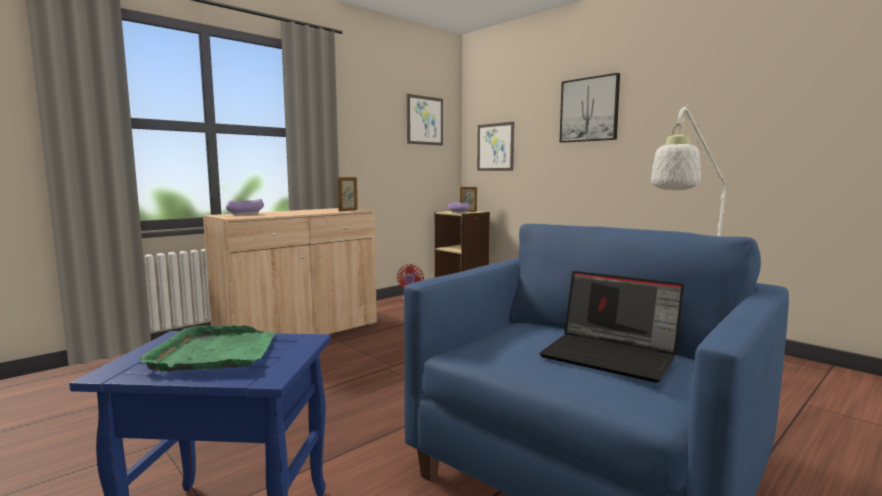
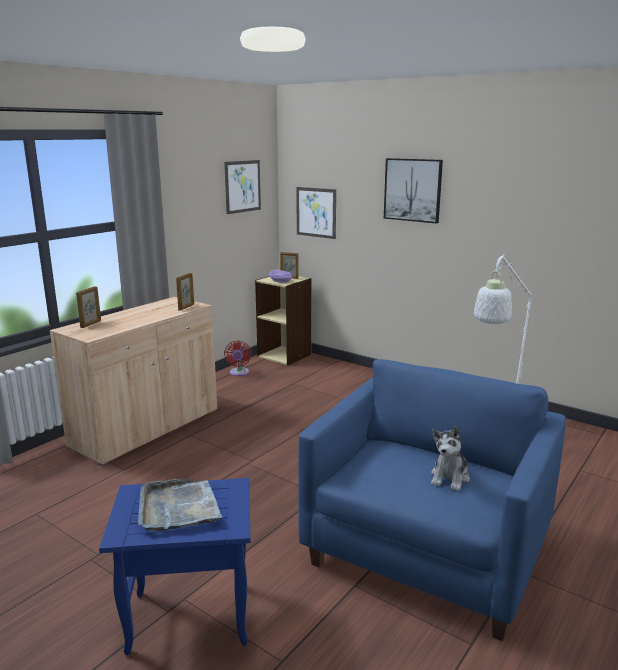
camera: 10 degrees left, 10 degrees up
(216, 353) = (178, 508): green tray -> grey tray
(246, 214) = (91, 324): purple bowl -> picture frame
(611, 356) = (449, 477): laptop -> plush toy

